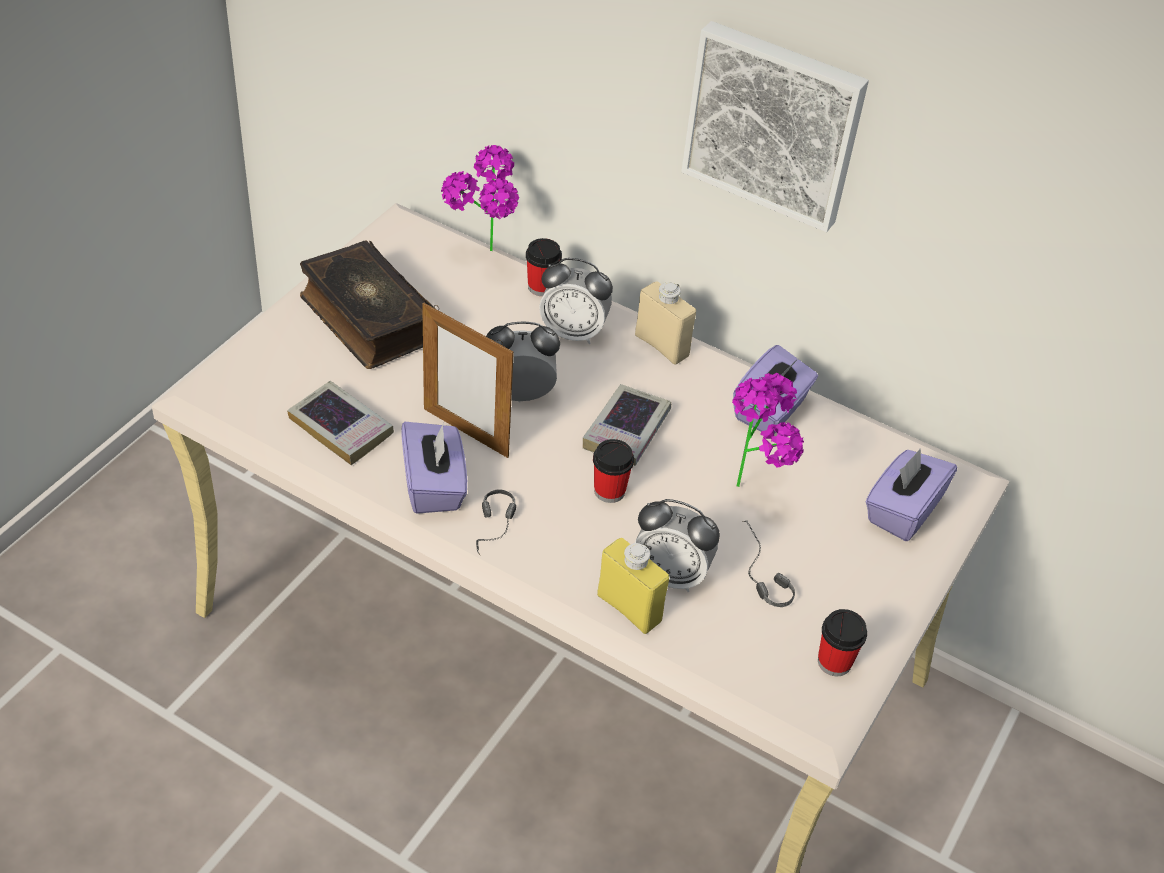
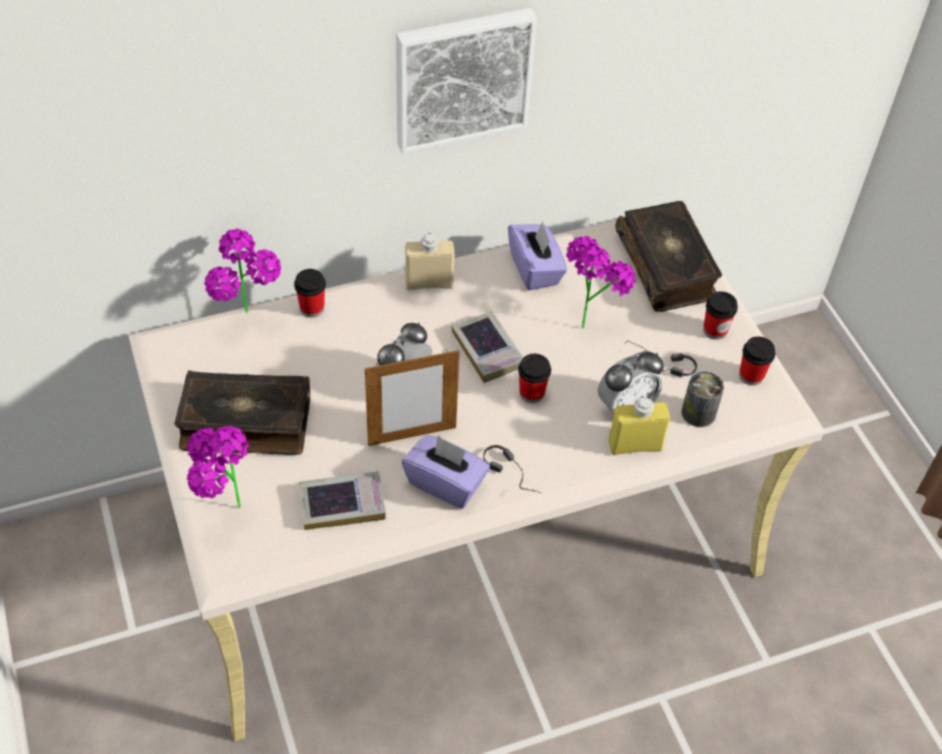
camera: 50 degrees left, 5 degrees up
(262, 357) = (223, 510): none -> potted plant
(573, 332) = (372, 320): alarm clock -> none
(729, 640) = (698, 413): none -> can
(861, 597) = (715, 330): none -> cup
(902, 511) = (667, 266): purple tissue box -> book

